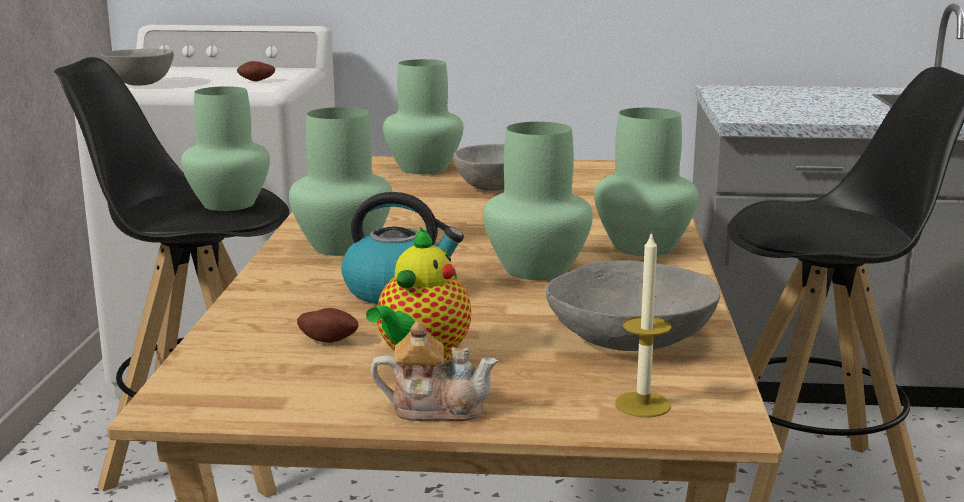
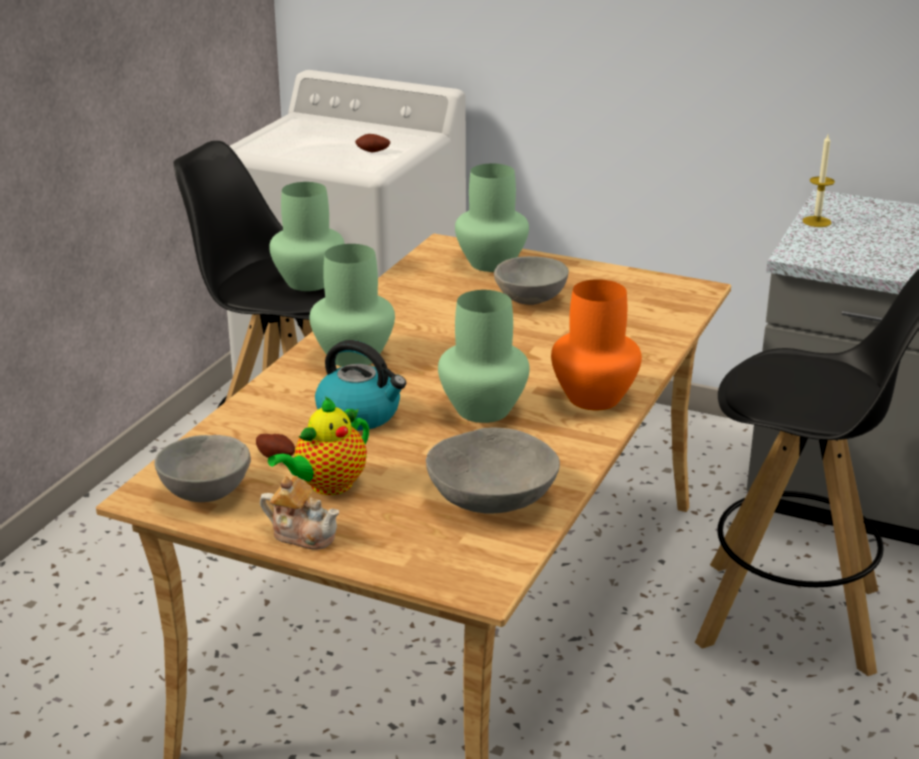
camera: 20 degrees right, 10 degrees up
(139, 85) = (271, 147): grey bowl -> grey bowl (204, 493)
(642, 247) = (592, 398): green vase -> orange vase
(643, 404) = (443, 560): candle -> candle (816, 222)

